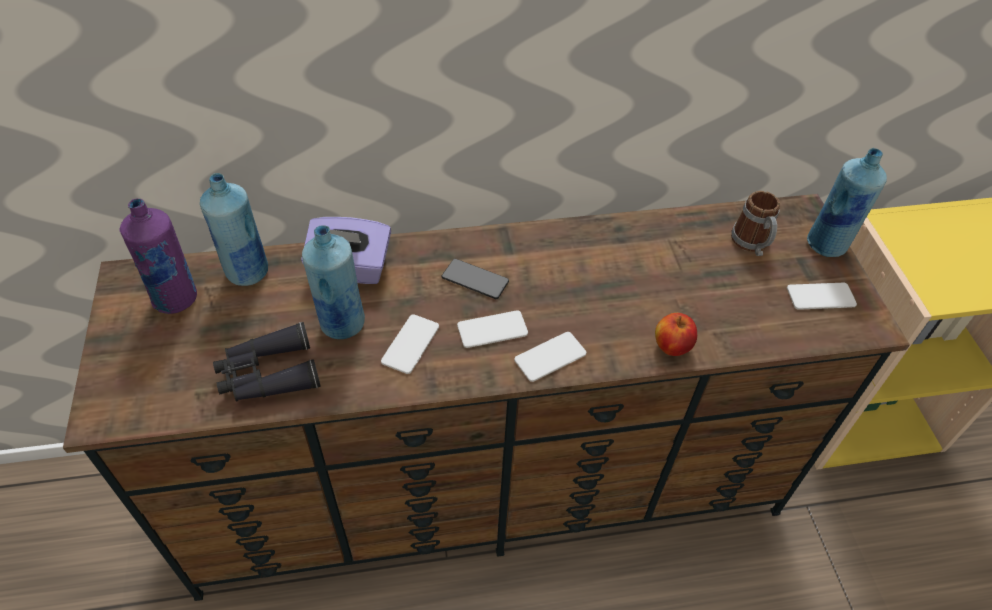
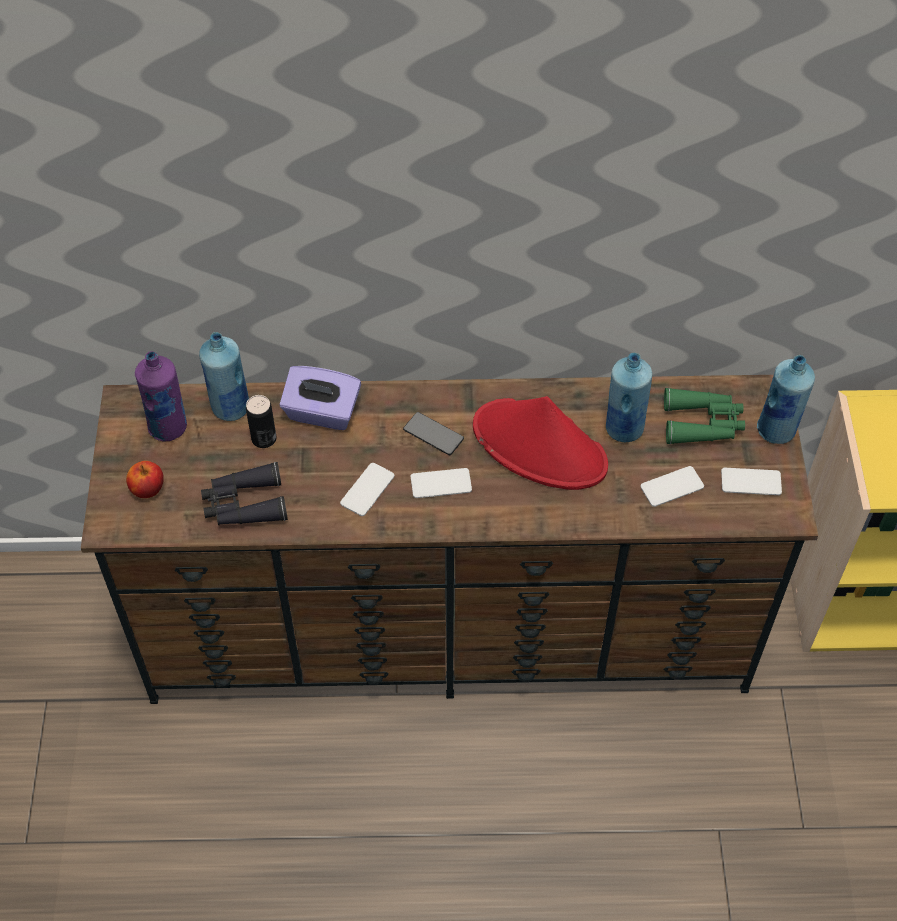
camera: 10 degrees right, 5 degrees up
(287, 301) = (264, 439): none -> can
(341, 324) = (310, 465): blue bottle -> blue bottle (623, 428)
(550, 357) = (487, 514): phone -> phone (672, 487)
(592, 281) = (540, 446): none -> red hat
(671, 346) = (597, 515): apple -> apple (147, 489)
(752, 245) = (703, 423): mug -> green binoculars

